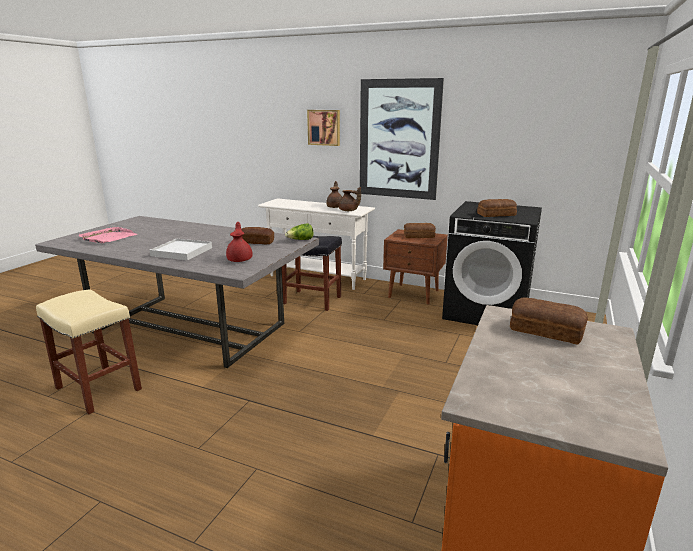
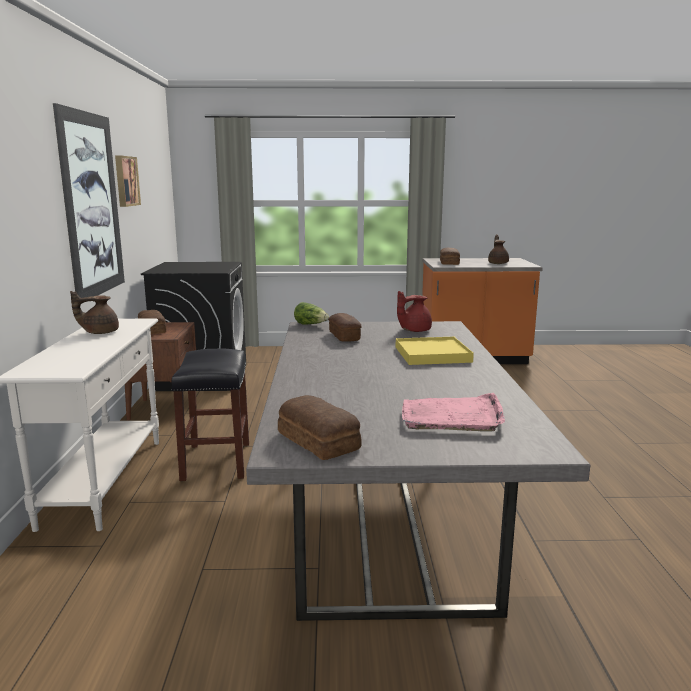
camera: 115 degrees left, 5 degrees down
(97, 388) = (579, 514): beige stool -> none
(181, 252) = (432, 354): white tray -> yellow tray
(324, 127) = (28, 191): picture -> picture (125, 181)
(349, 210) = (131, 324): brown teapot -> brown teapot (498, 263)
(497, 214) = (211, 266): bread -> bread (318, 440)

